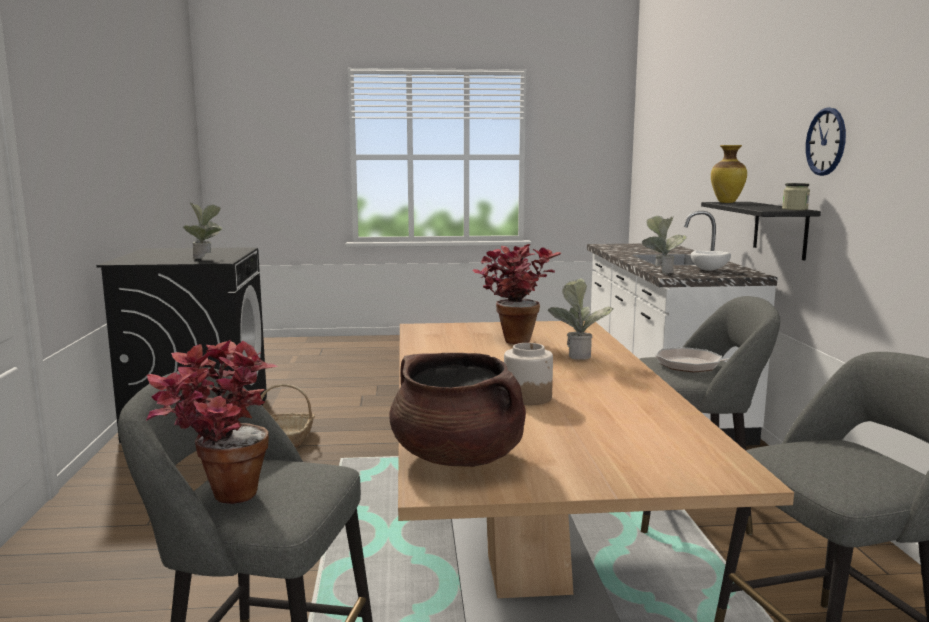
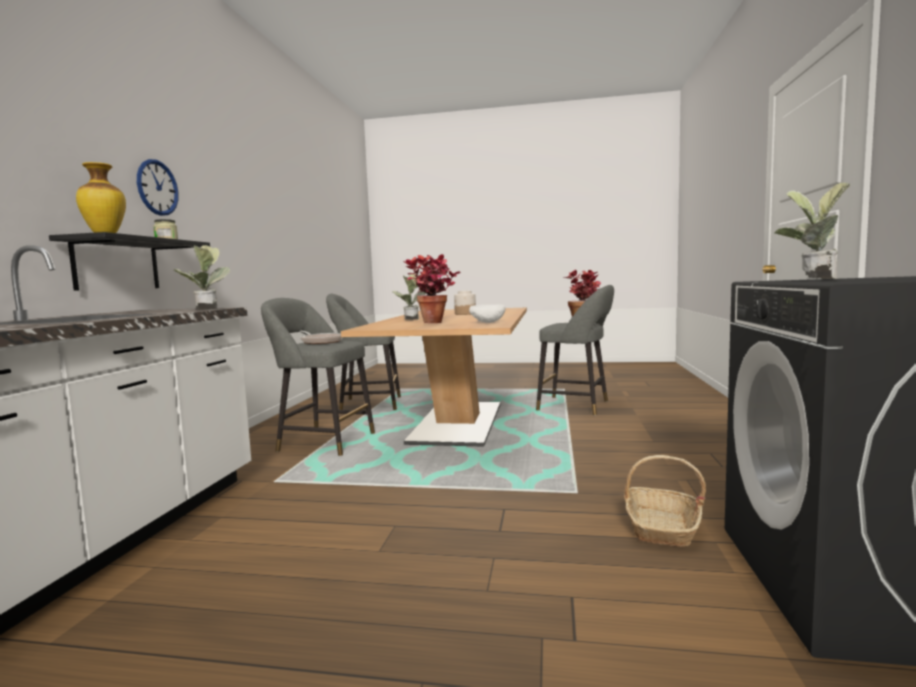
camera: 165 degrees left, 5 degrees down
(458, 457) = (505, 309): brown cooking pot -> none
(710, 270) = (148, 311): white bowl -> white bowl (487, 322)

